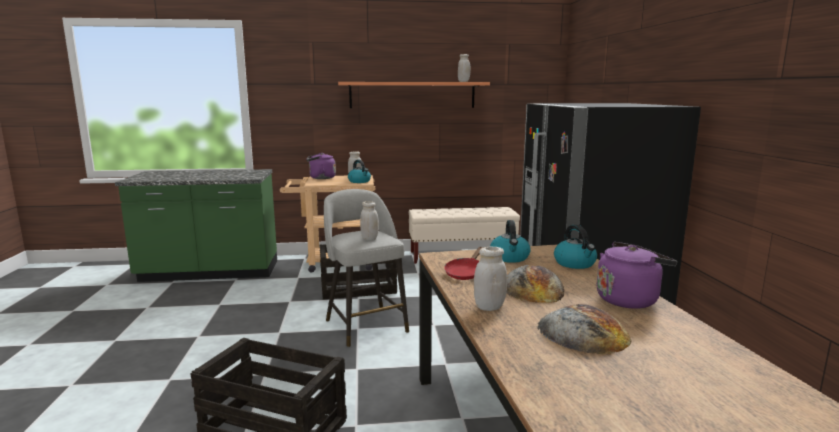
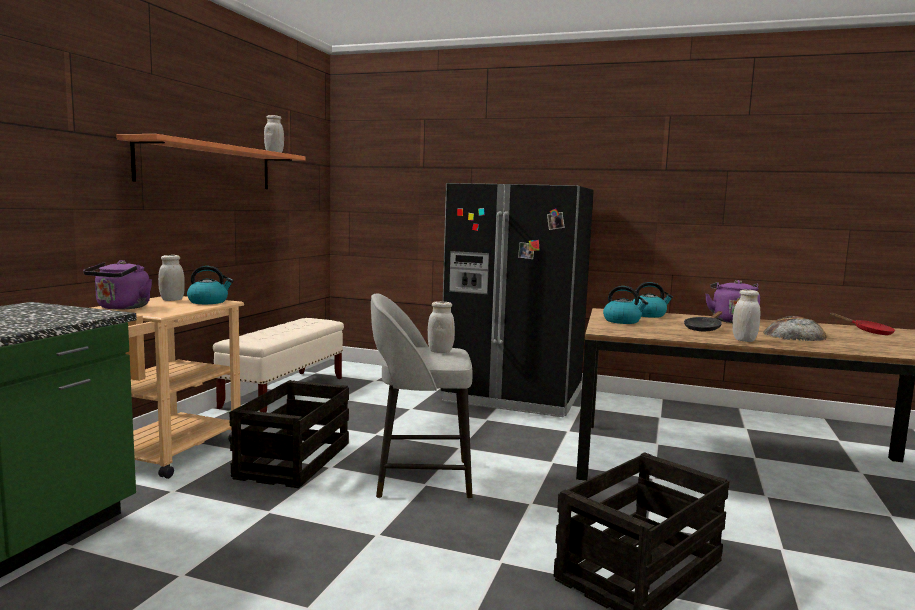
camera: 65 degrees left, 5 degrees down
(466, 273) = (658, 333): red frying pan -> red frying pan (868, 332)
(533, 288) = (703, 328): bread -> black frying pan

